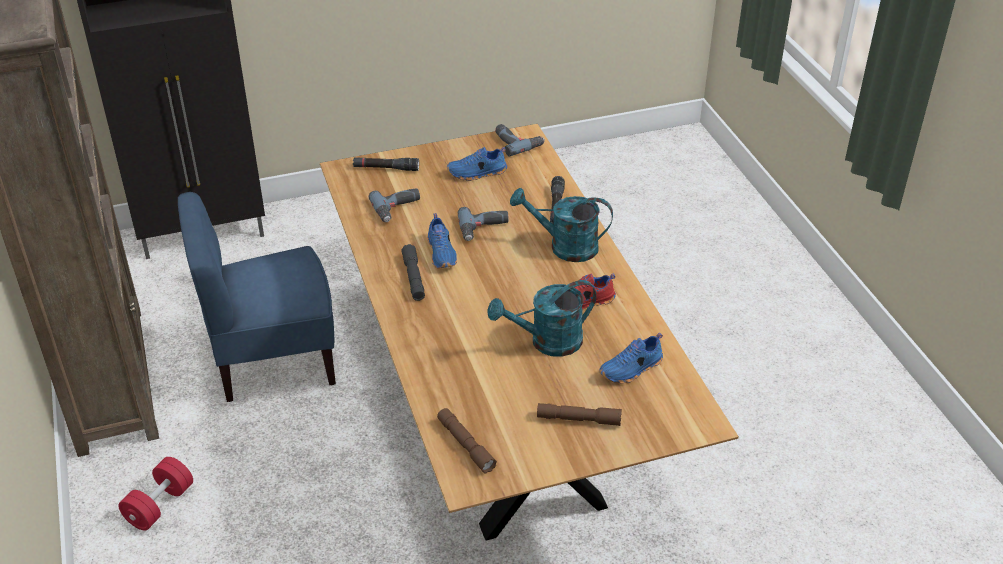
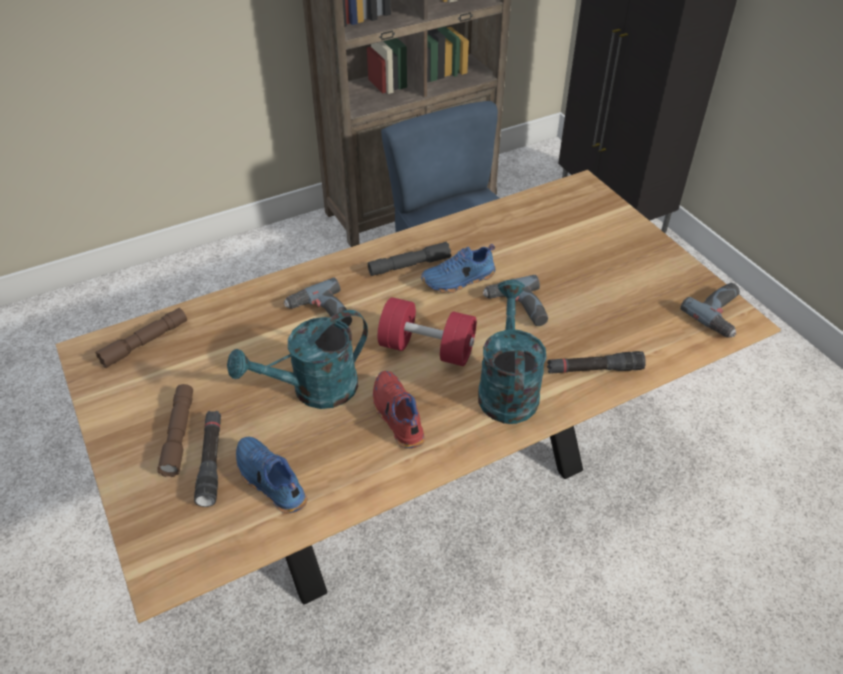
camera: 80 degrees right, 5 degrees up
(160, 505) = (280, 265): red dumbbell -> red dumbbell (427, 349)
(386, 168) = (601, 215): black flashlight -> black flashlight (211, 462)
(398, 209) = (528, 235): power drill -> power drill (321, 313)
(477, 173) = (629, 287): blue shoe -> none
(547, 342) = (314, 390): turquoise watering can -> turquoise watering can turned 90 degrees counterclockwise

